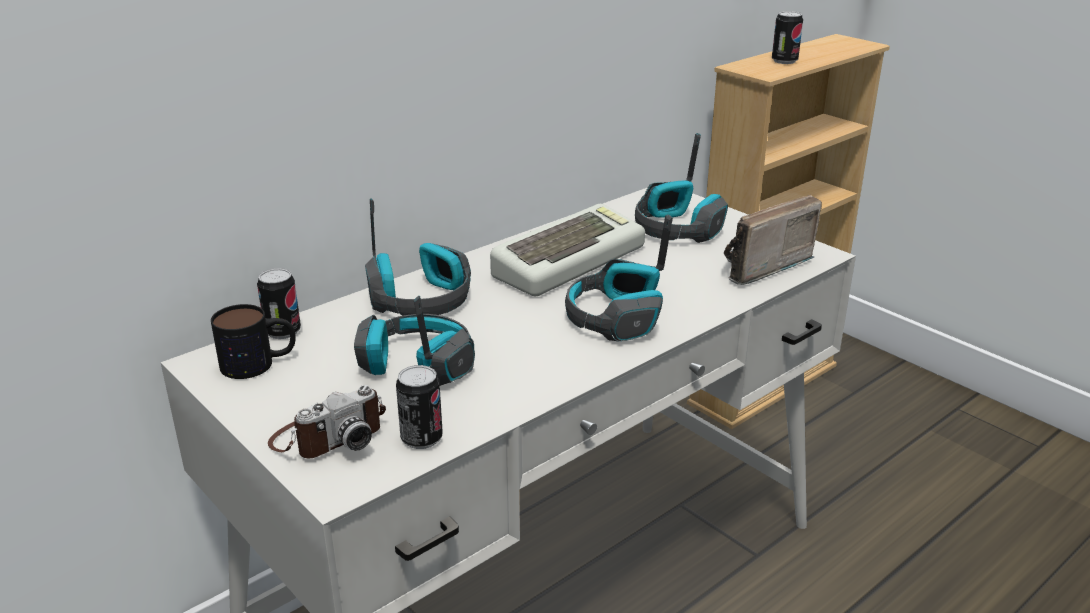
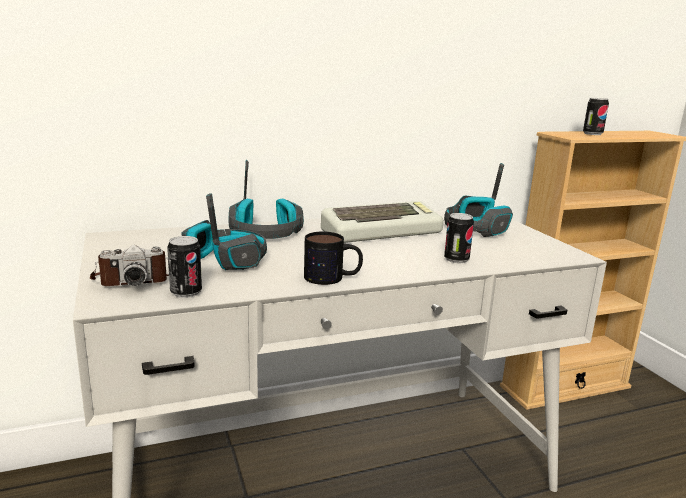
camera: 20 degrees right, 10 degrees down
(259, 363) = (136, 242): mug -> mug (332, 278)
(283, 331) = (167, 232): can -> can (456, 259)
(616, 318) = (385, 261): headphones -> none
(757, 266) = (518, 254): radio -> none

